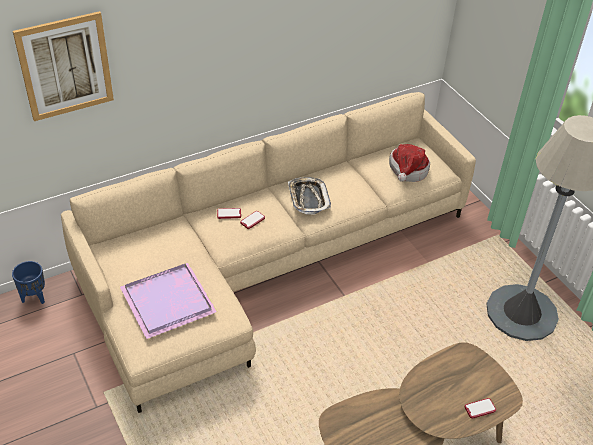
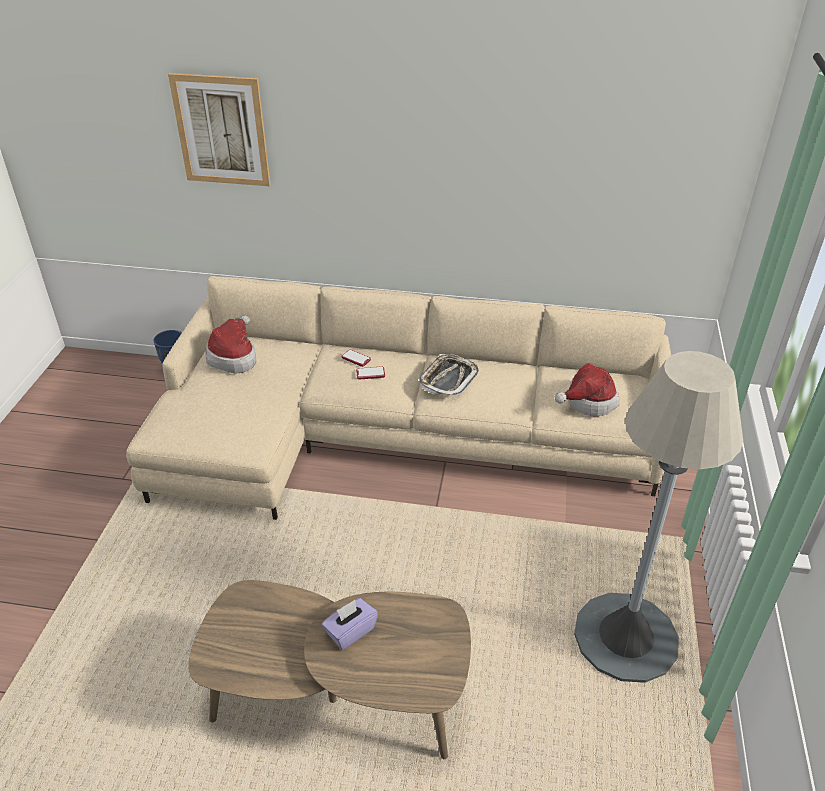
camera: 40 degrees right, 5 degrees down
(134, 258) = (234, 357): none -> hat
(170, 302) = (218, 405): purple tray -> none
(428, 397) = (350, 631): none -> purple tissue box
(480, 409) = (391, 680): phone -> none

